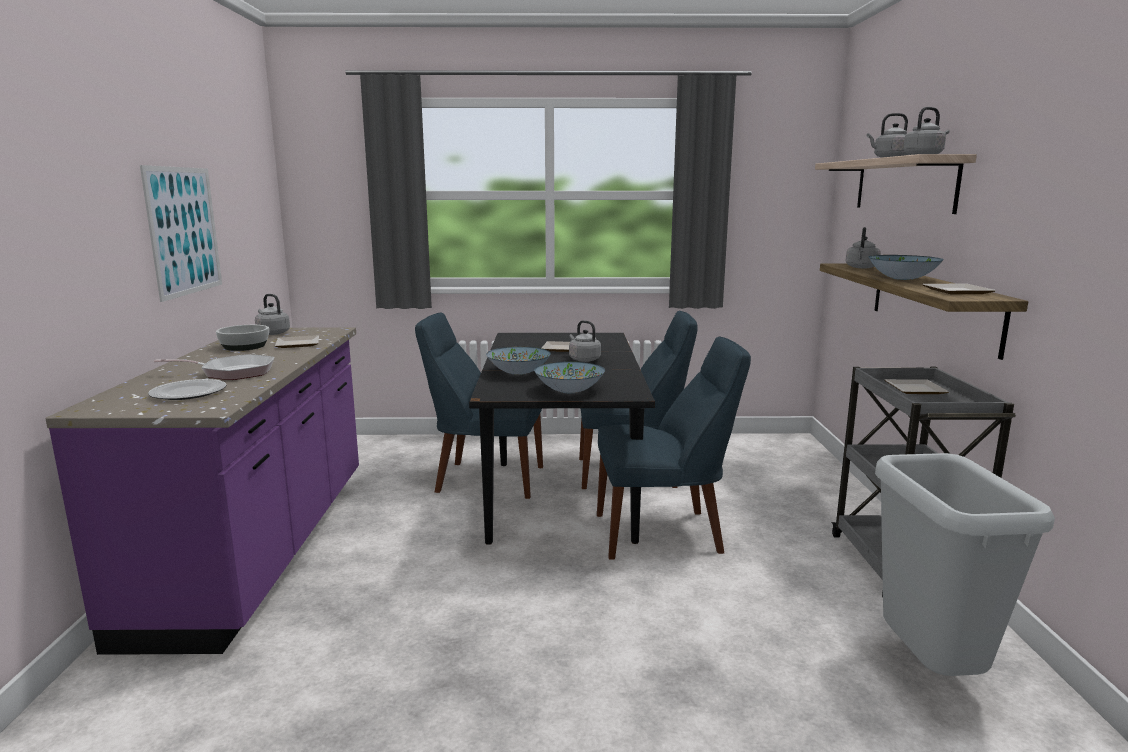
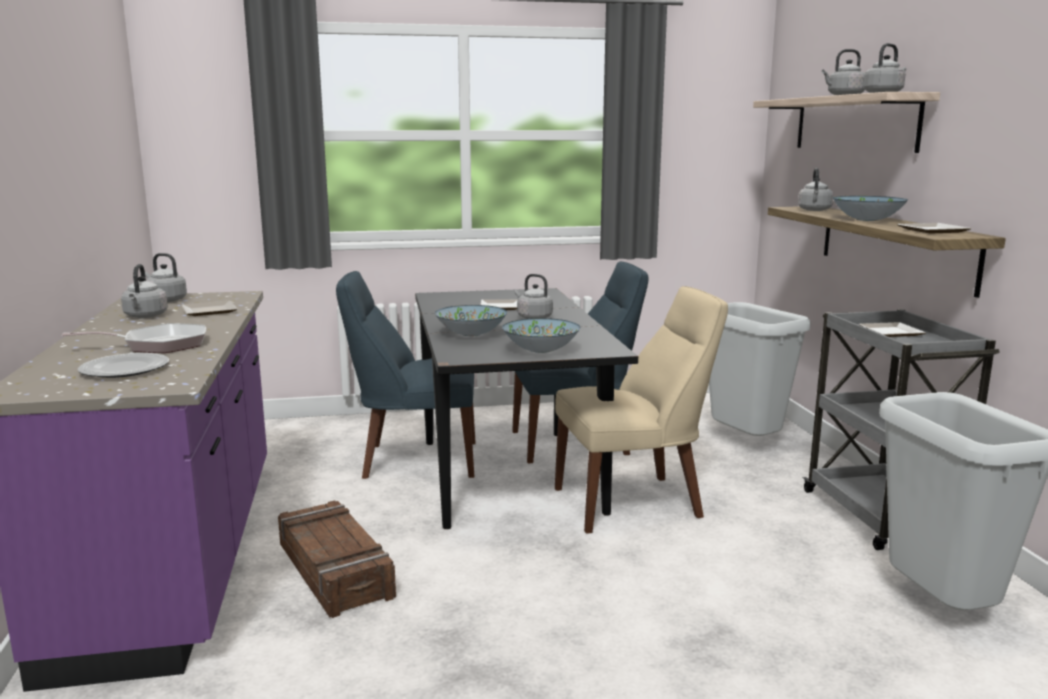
camera: 10 degrees left, 0 degrees up
(184, 231) = (63, 178): picture -> none
(244, 346) = (145, 316): bowl -> grey kettle
(380, 573) = (336, 570): none -> crate
(664, 533) = (634, 502): blue chair -> beige chair
(791, 484) = (746, 443): none -> grey trash can

